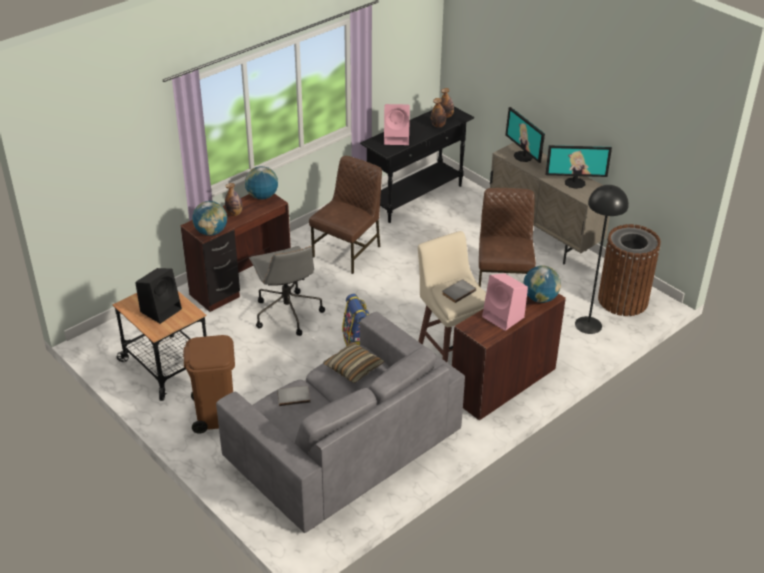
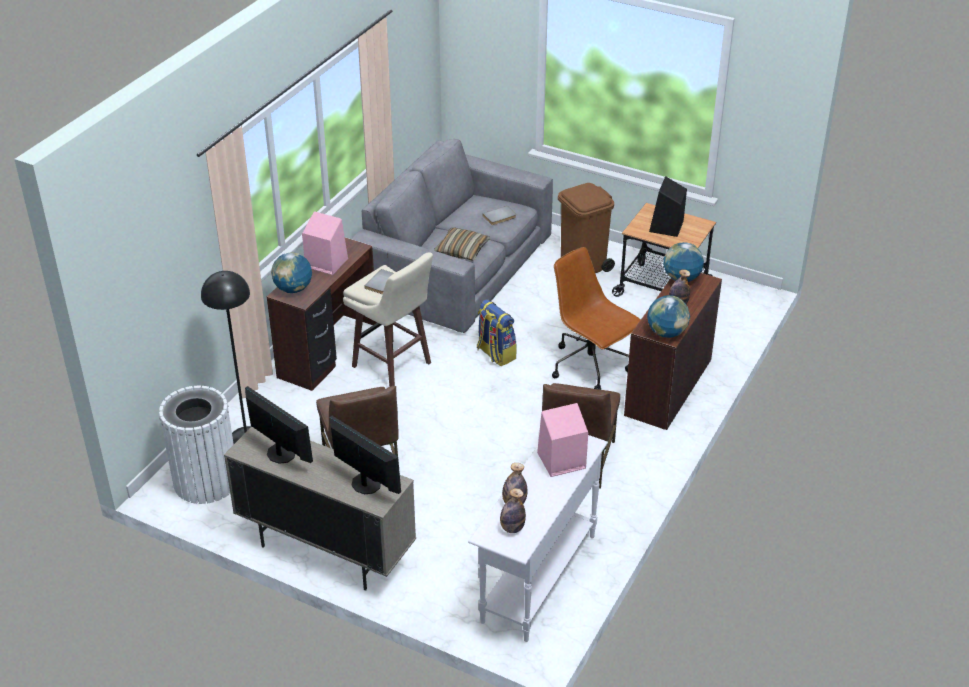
camera: 160 degrees right, 0 degrees up
(287, 313) = (591, 366): grey office chair -> brown office chair
(415, 197) = (538, 578): black console table -> white console table
(575, 183) = (280, 454): monitor -> monitor turned 60 degrees clockwise
(622, 300) = (206, 481): brown trash can -> white trash can

